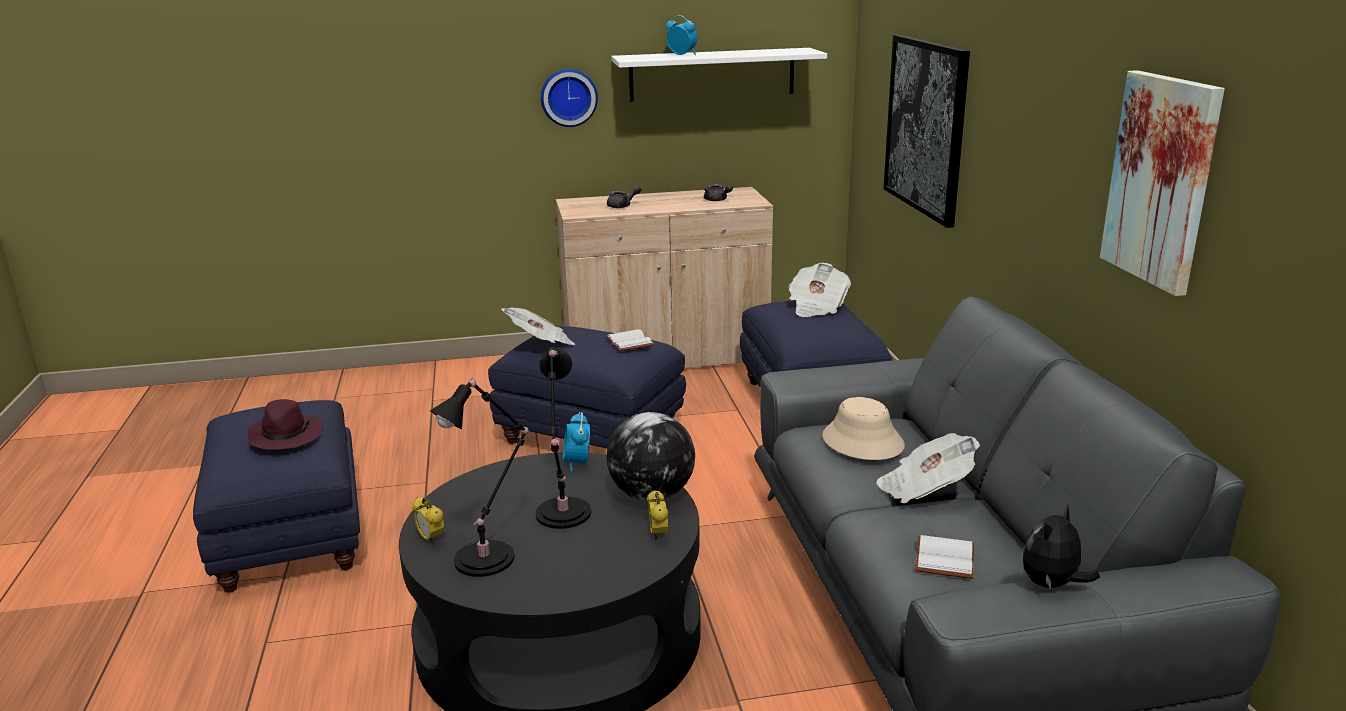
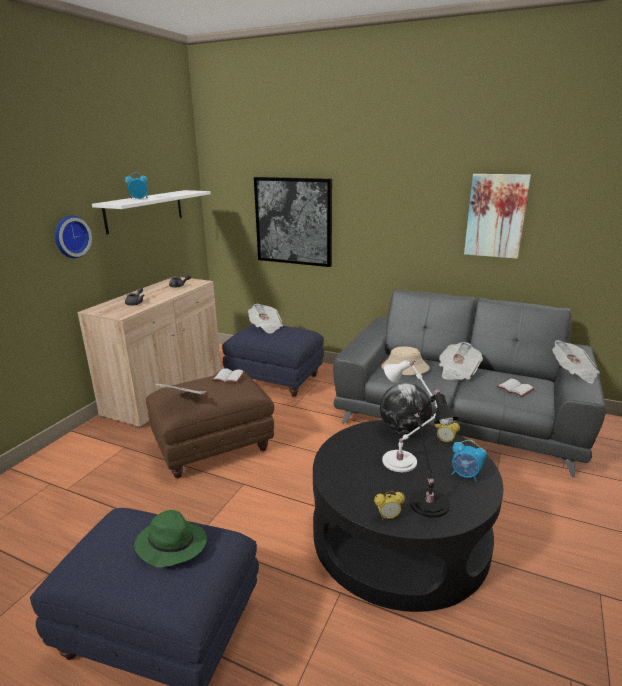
camera: 55 degrees left, 0 degrees up
(285, 437) = (170, 544): purple hat -> green hat
(562, 516) = (402, 462): black table lamp -> white table lamp
(577, 463) = (346, 439): alarm clock -> alarm clock (465, 475)
(593, 437) = (214, 447): blue ottoman -> brown ottoman
(1051, 585) = (573, 373): plush toy -> newspaper

